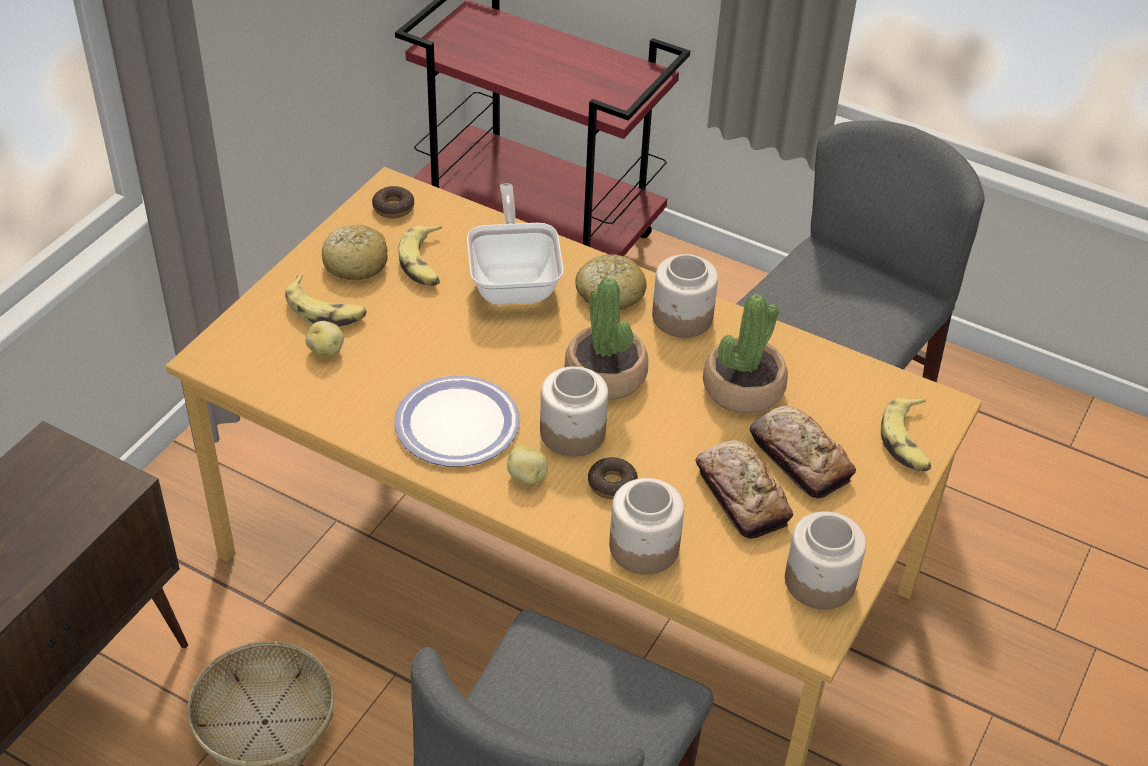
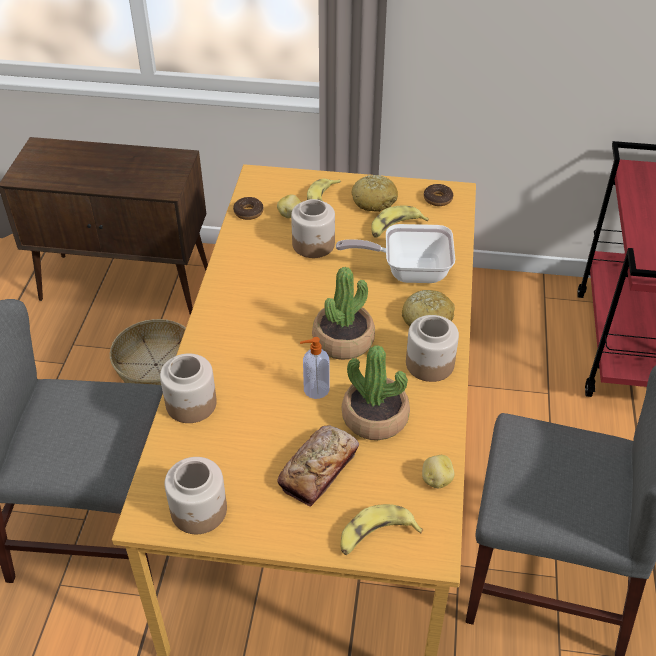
camera: 70 degrees right, 0 degrees up
(457, 424) = (258, 286): plate -> none
(514, 280) = (408, 271): frying pan -> frying pan turned 150 degrees counterclockwise
(527, 477) = (227, 330): potato -> potato (436, 480)
(573, 432) = (279, 340): jar -> jar (314, 245)
(612, 484) = (241, 372): donut -> donut (248, 212)
(675, 425) = (315, 389): none -> soap dispenser
(741, 496) = (263, 444): bread -> none

